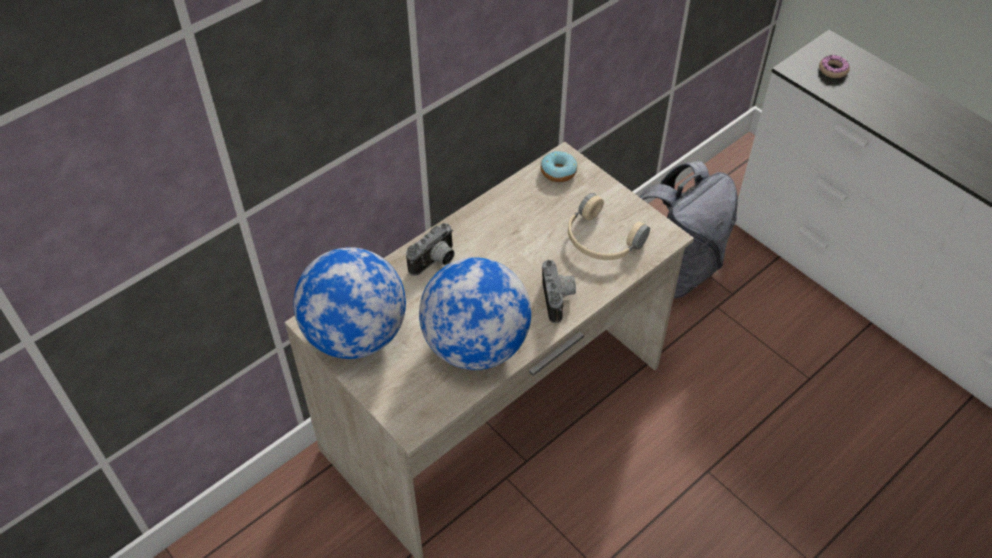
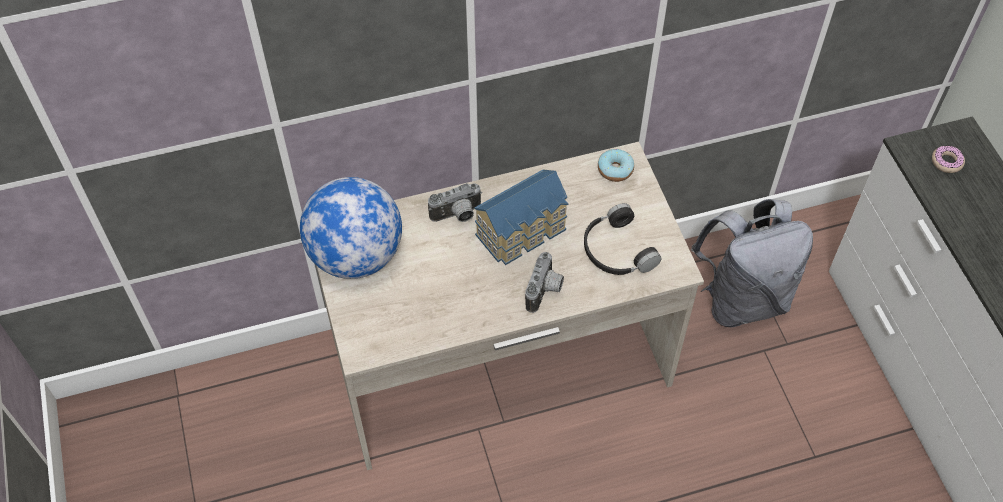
camera: 25 degrees right, 5 degrees up
(475, 346) = (449, 305): globe -> none
(507, 254) = (524, 232): none -> toy house
(601, 240) = (615, 251): beige headphones -> black headphones

